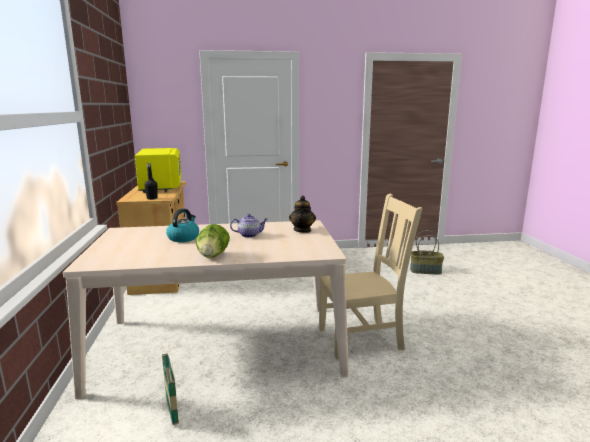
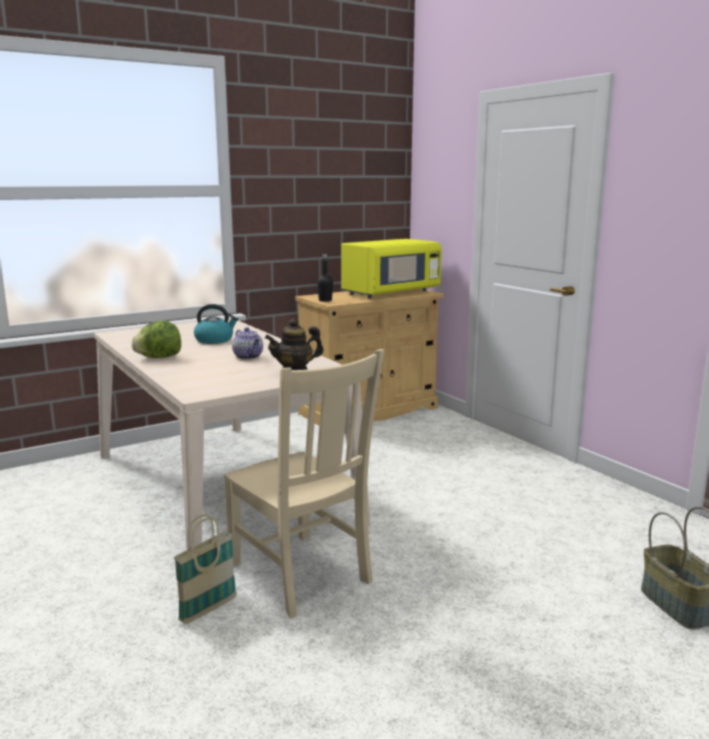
camera: 65 degrees right, 0 degrees up
(172, 411) = (91, 498): basket -> basket (208, 610)

